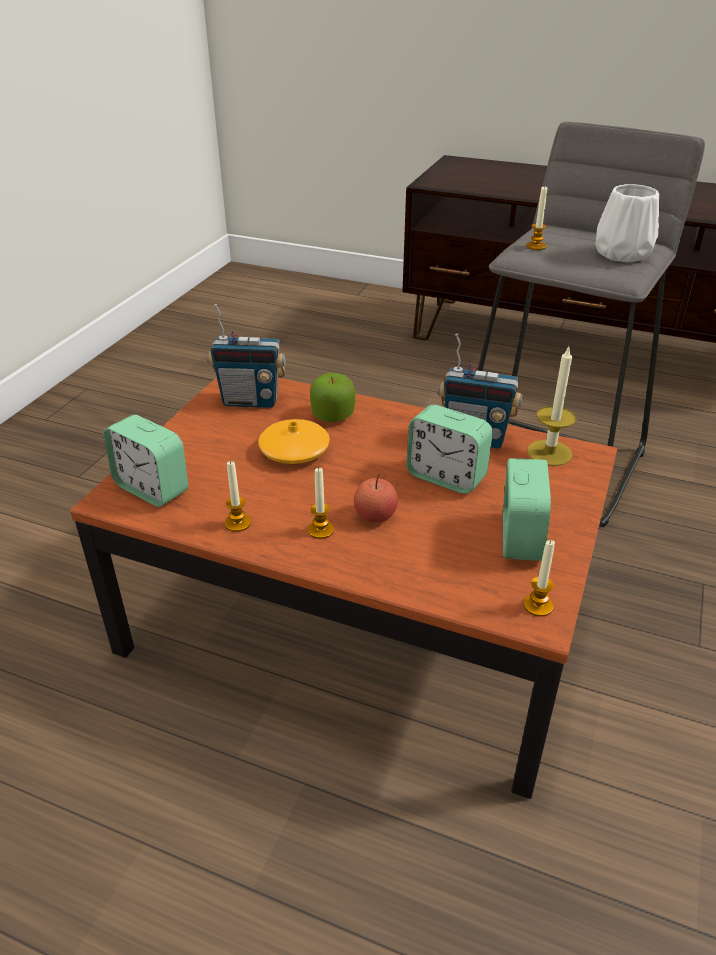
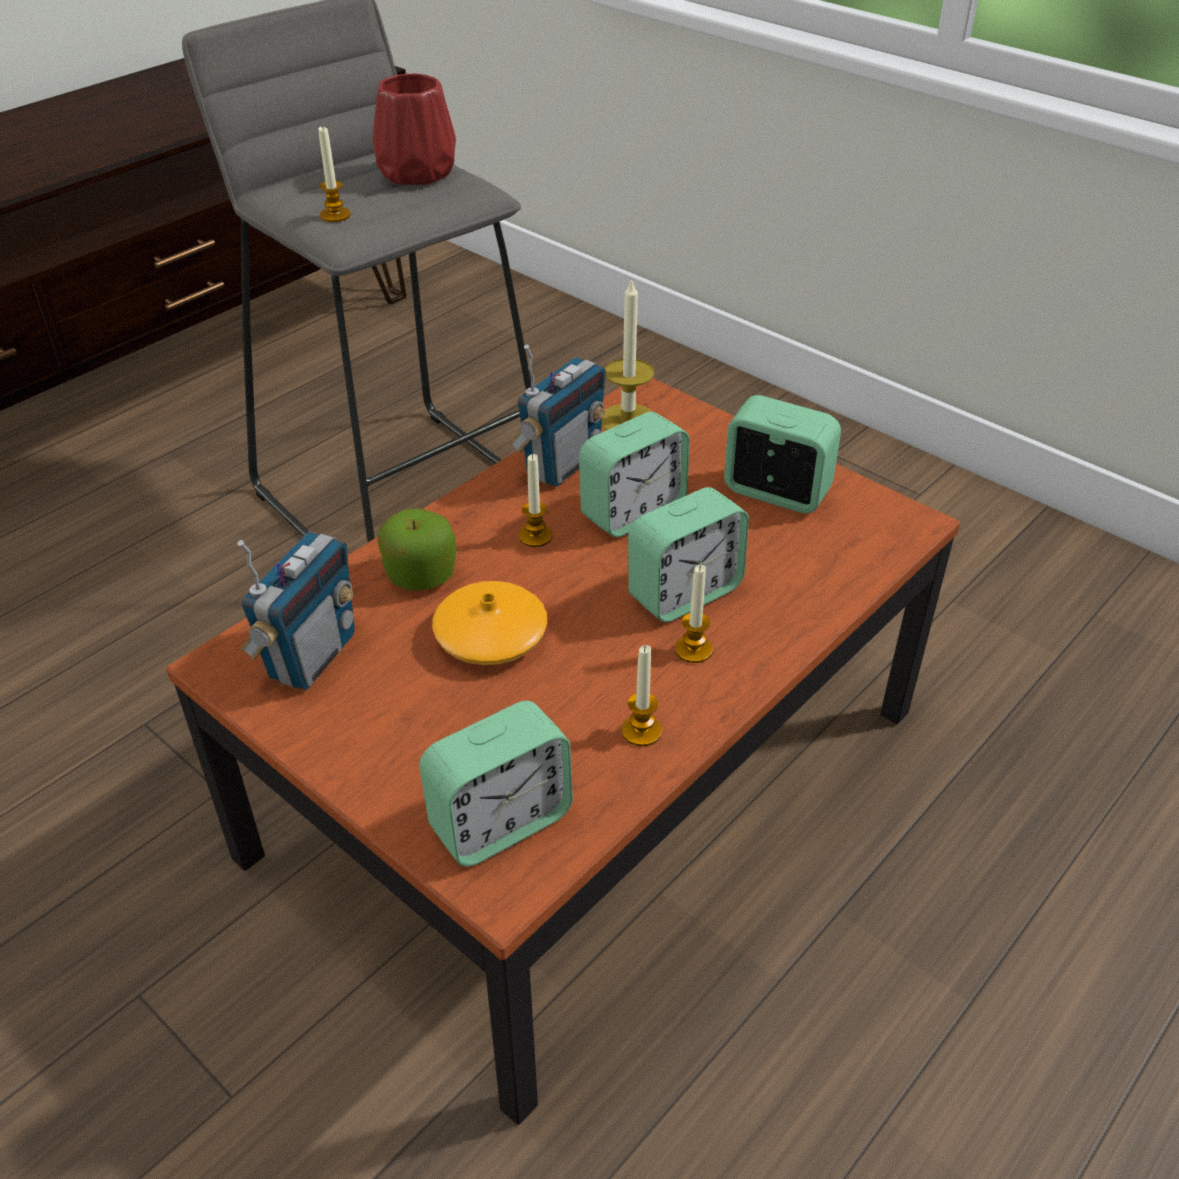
camera: 70 degrees left, 5 degrees up
(375, 515) = (684, 593): apple -> alarm clock
(538, 605) = (889, 516): candle -> candle (535, 536)
(621, 254) = (417, 174): white vase -> red vase

